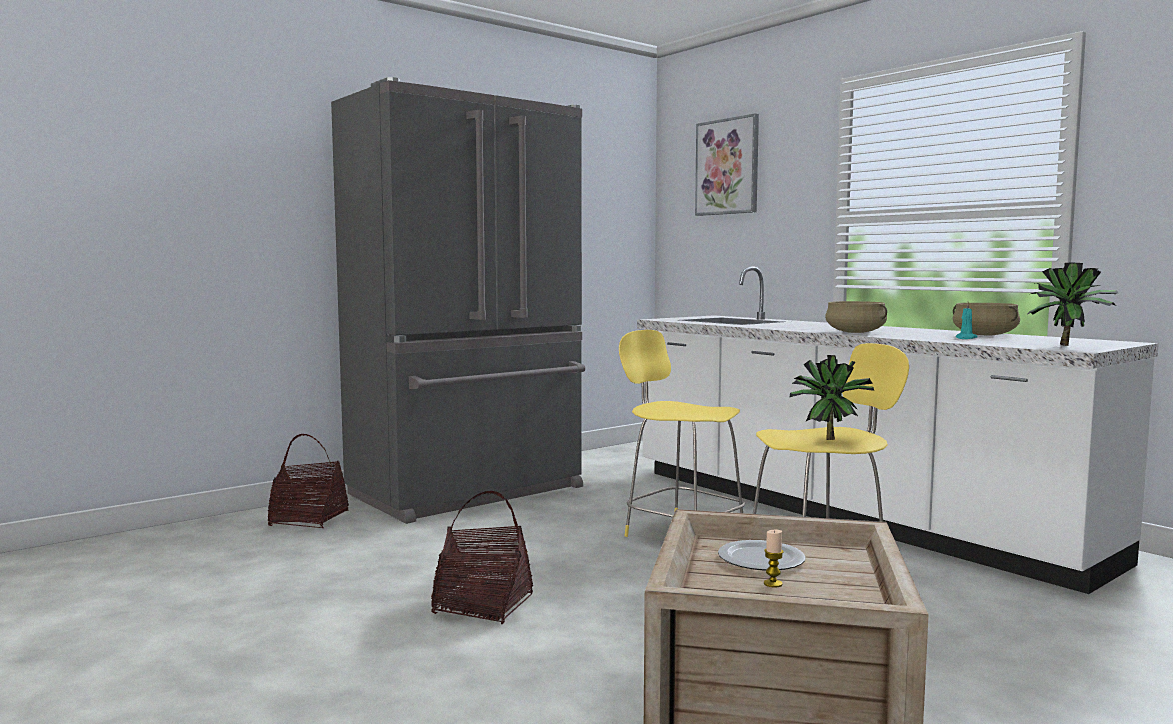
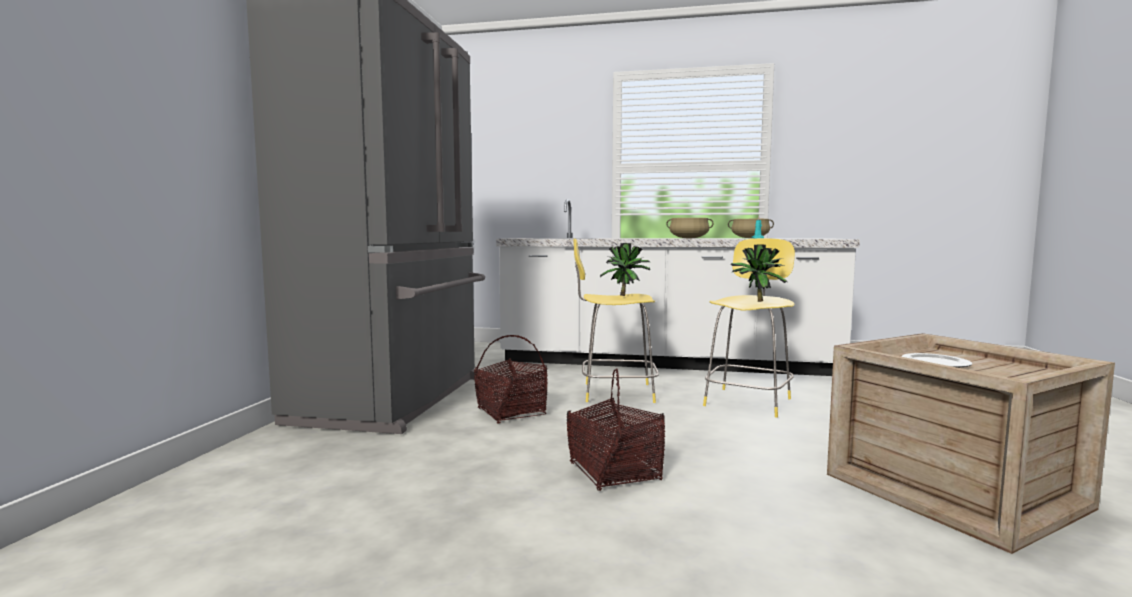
camera: 40 degrees left, 0 degrees up
(309, 519) = (283, 455): basket -> basket (511, 412)
(727, 167) = (516, 127): picture -> none
(773, 584) = (989, 372): candle -> none
(1070, 346) = (823, 238): potted plant -> potted plant (626, 296)

